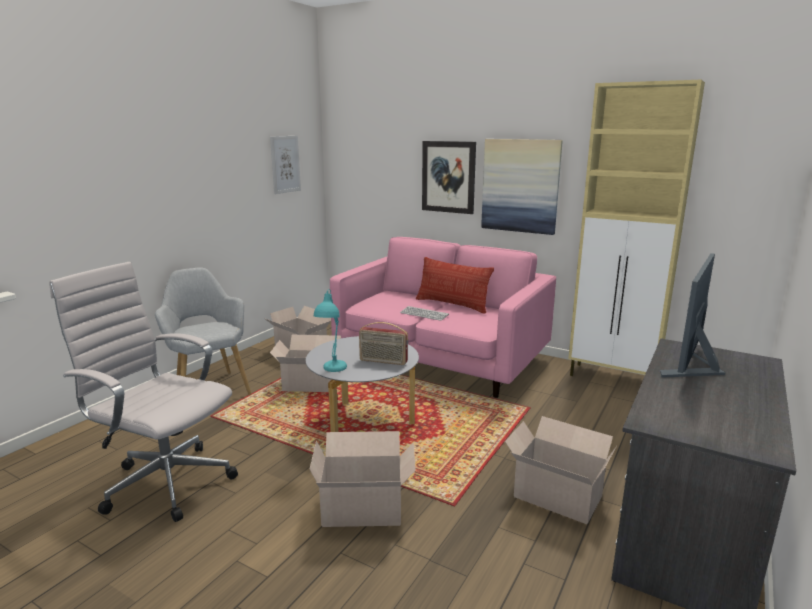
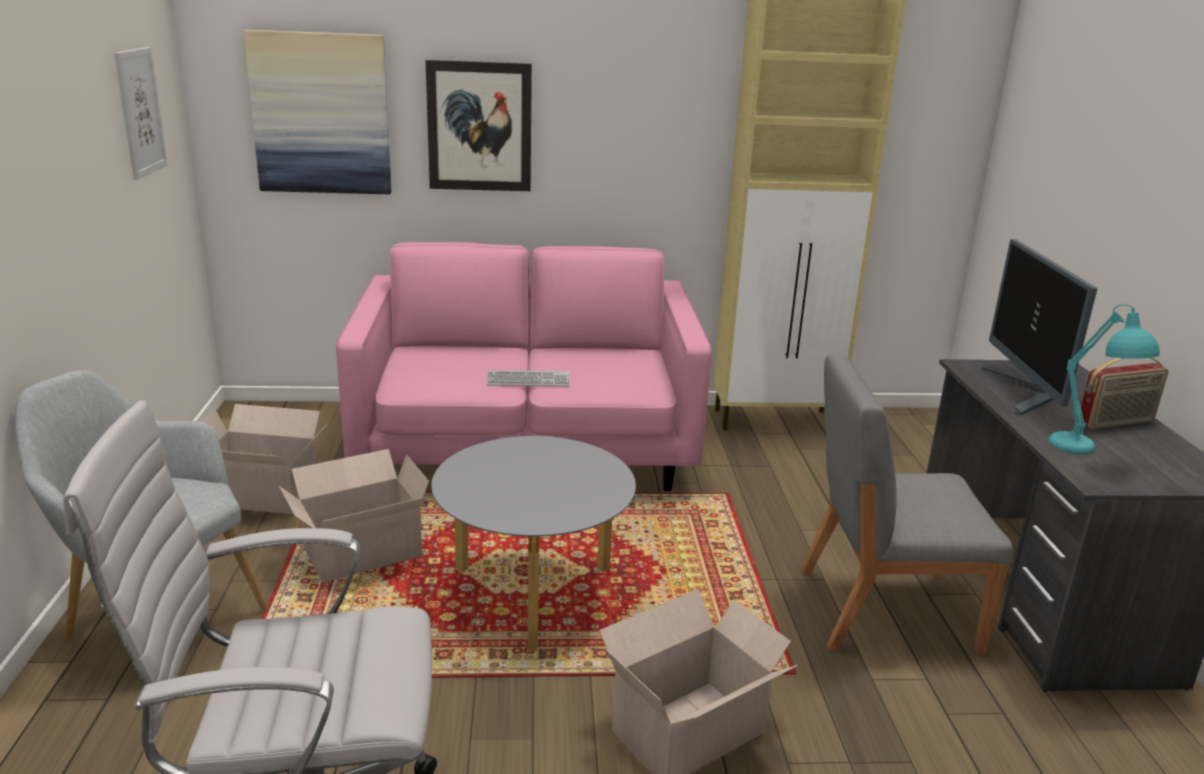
camera: 35 degrees left, 5 degrees up
(331, 371) = (525, 521): turquoise table lamp -> turquoise table lamp (1086, 452)
(383, 361) = (580, 481): radio -> radio (1116, 423)
(452, 304) = (546, 353): pillow -> none
(520, 186) = (614, 139): picture -> picture (321, 114)
(555, 495) = (884, 608): cardboard box -> grey chair

